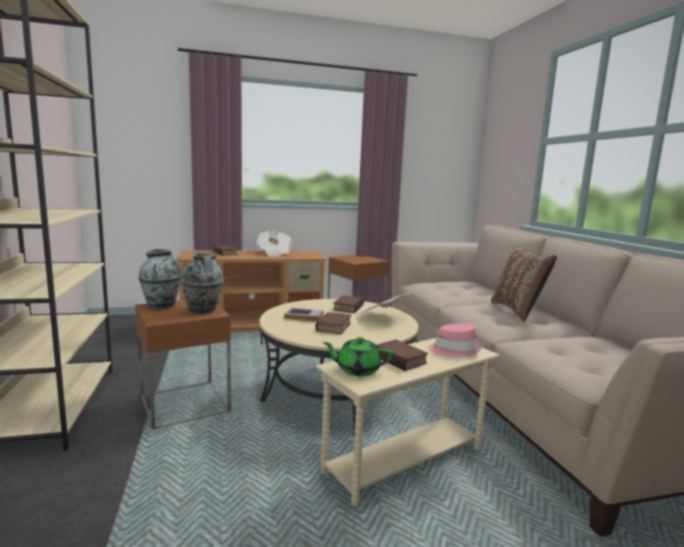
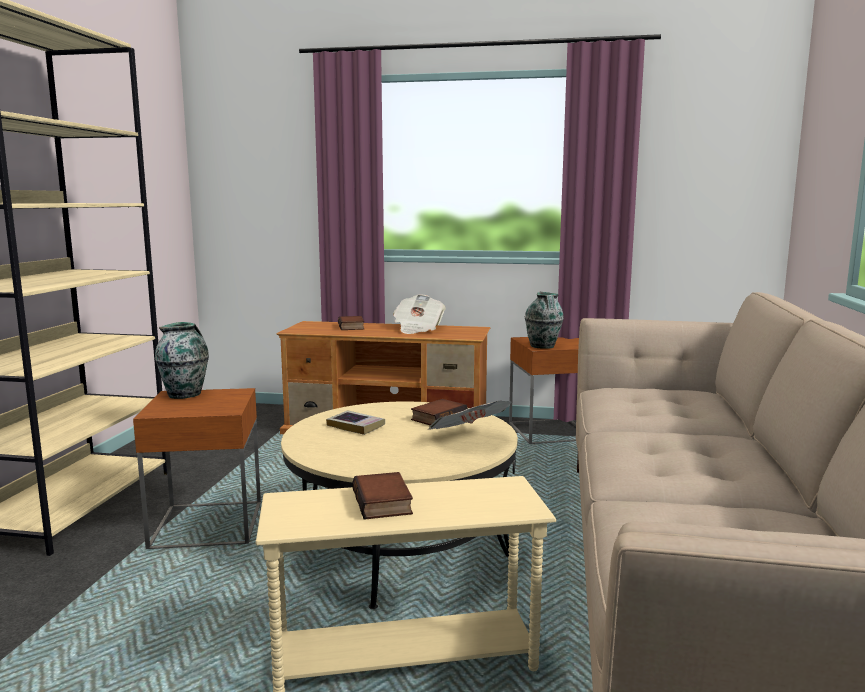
camera: 25 degrees right, 0 degrees up
(203, 310) = (220, 405): vase -> vase (543, 346)
(334, 327) = (375, 445): book -> none
(357, 370) = (302, 508): green teapot -> none
(454, 350) = (489, 500): pink hat -> none
(518, 311) = (710, 451): brown pillow -> none

